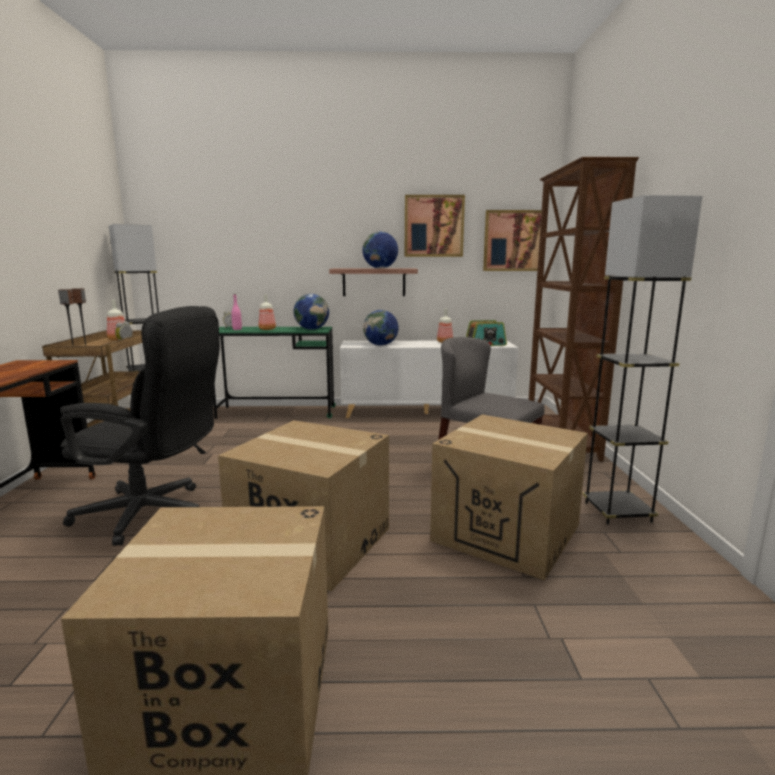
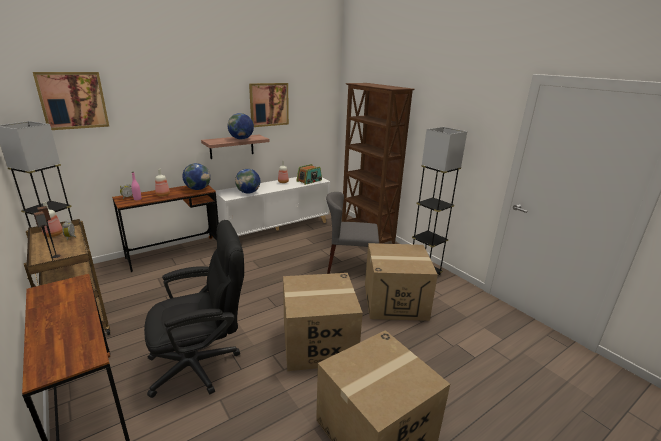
camera: 35 degrees left, 10 degrees up
(277, 412) = (174, 253): green desk -> brown desk
(513, 241) = (315, 111): picture -> picture (73, 100)

